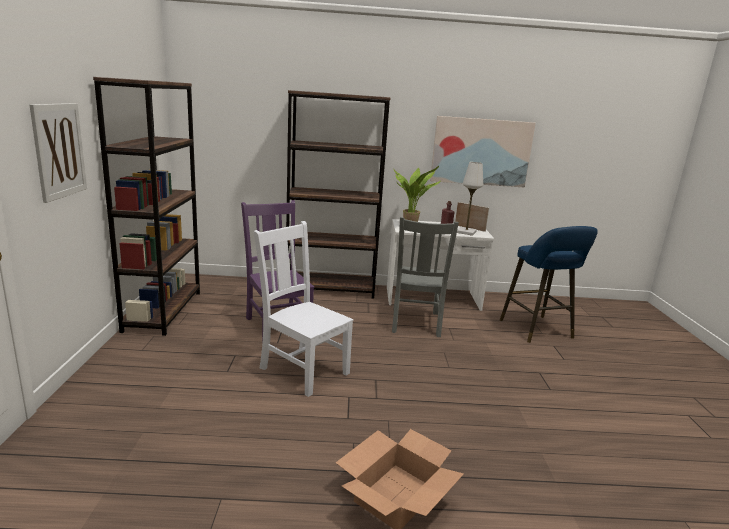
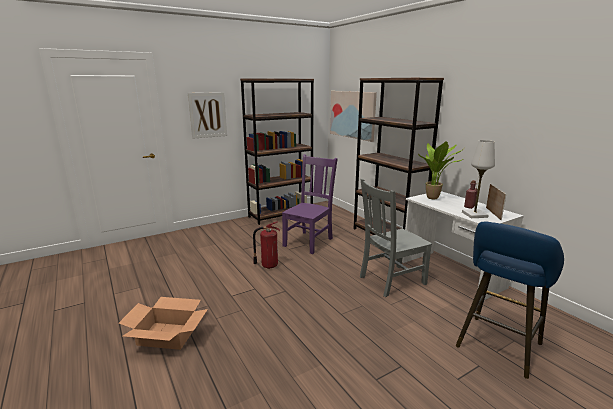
camera: 60 degrees right, 0 degrees up
(302, 369) = (268, 265): white chair -> fire extinguisher
(481, 152) = (531, 132): picture -> picture (352, 114)

